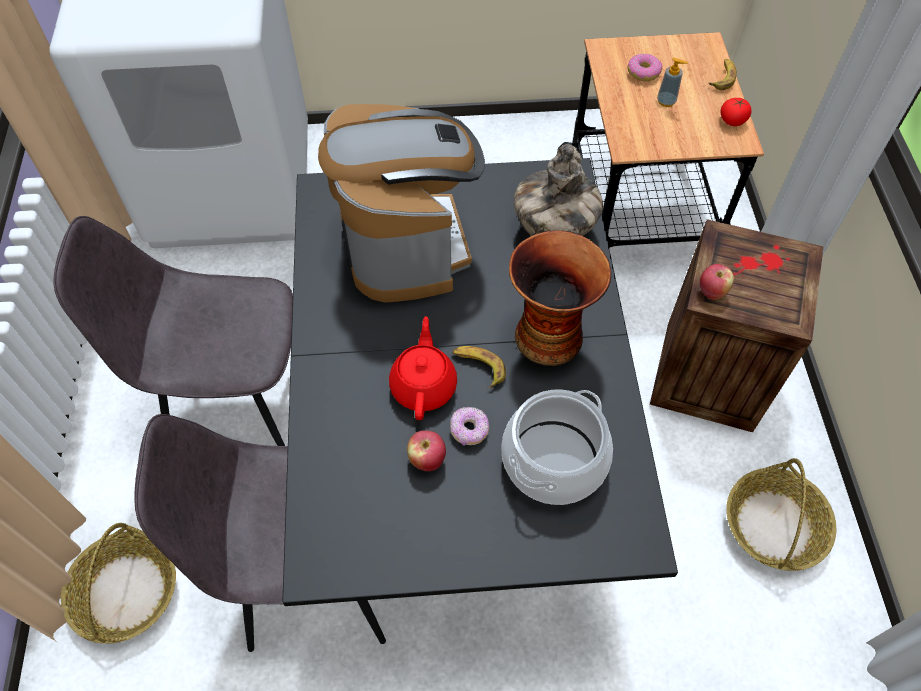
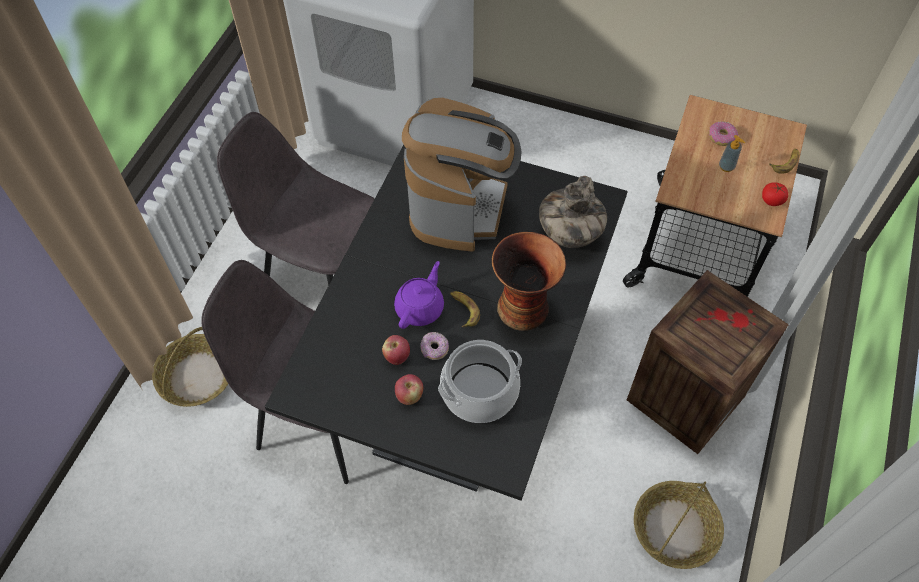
camera: 25 degrees right, 0 degrees up
(424, 385) = (420, 308): red teapot -> purple teapot
(711, 291) = (677, 325): apple -> apple (409, 396)

